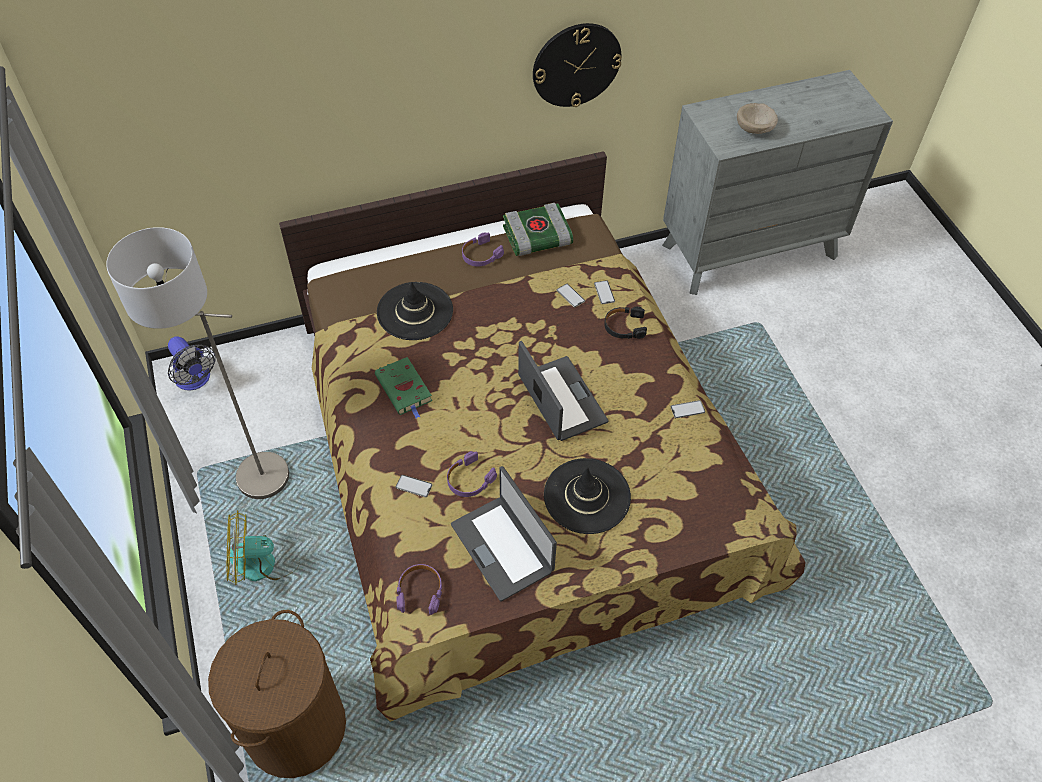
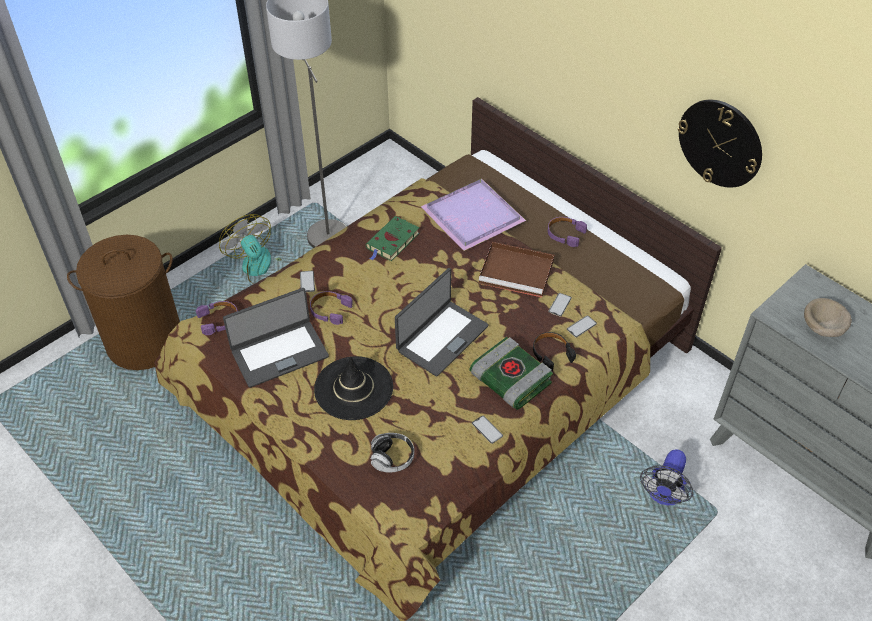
camera: 65 degrees right, 5 degrees down
(195, 380) = (387, 166): fan -> fan (663, 495)
(415, 311) = (472, 217): black hat -> purple tray
(503, 547) = (279, 353): laptop -> laptop turned 150 degrees counterclockwise
(511, 307) = (518, 272): none -> brown tray
(536, 237) = (613, 261): book -> book (509, 379)
(687, 496) = (392, 458): none -> headphones

